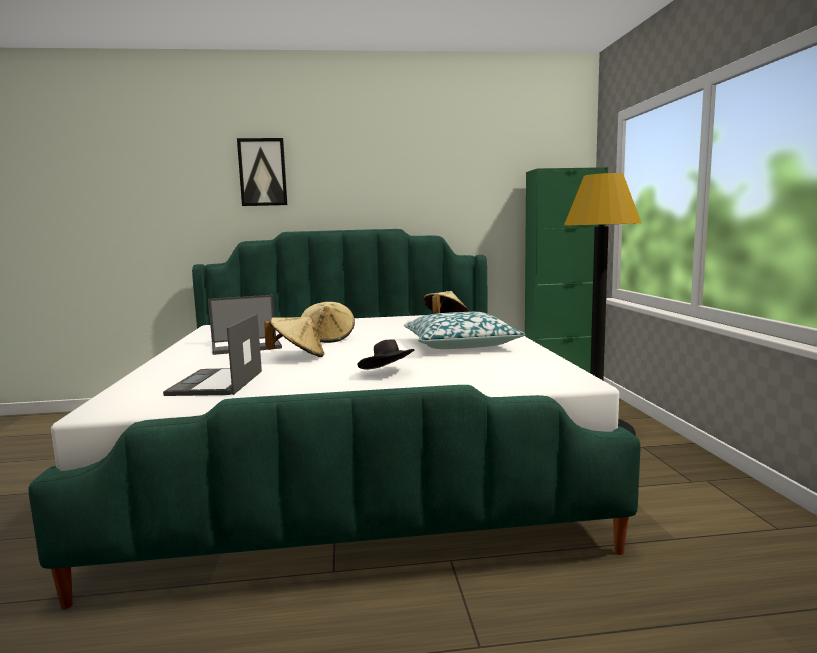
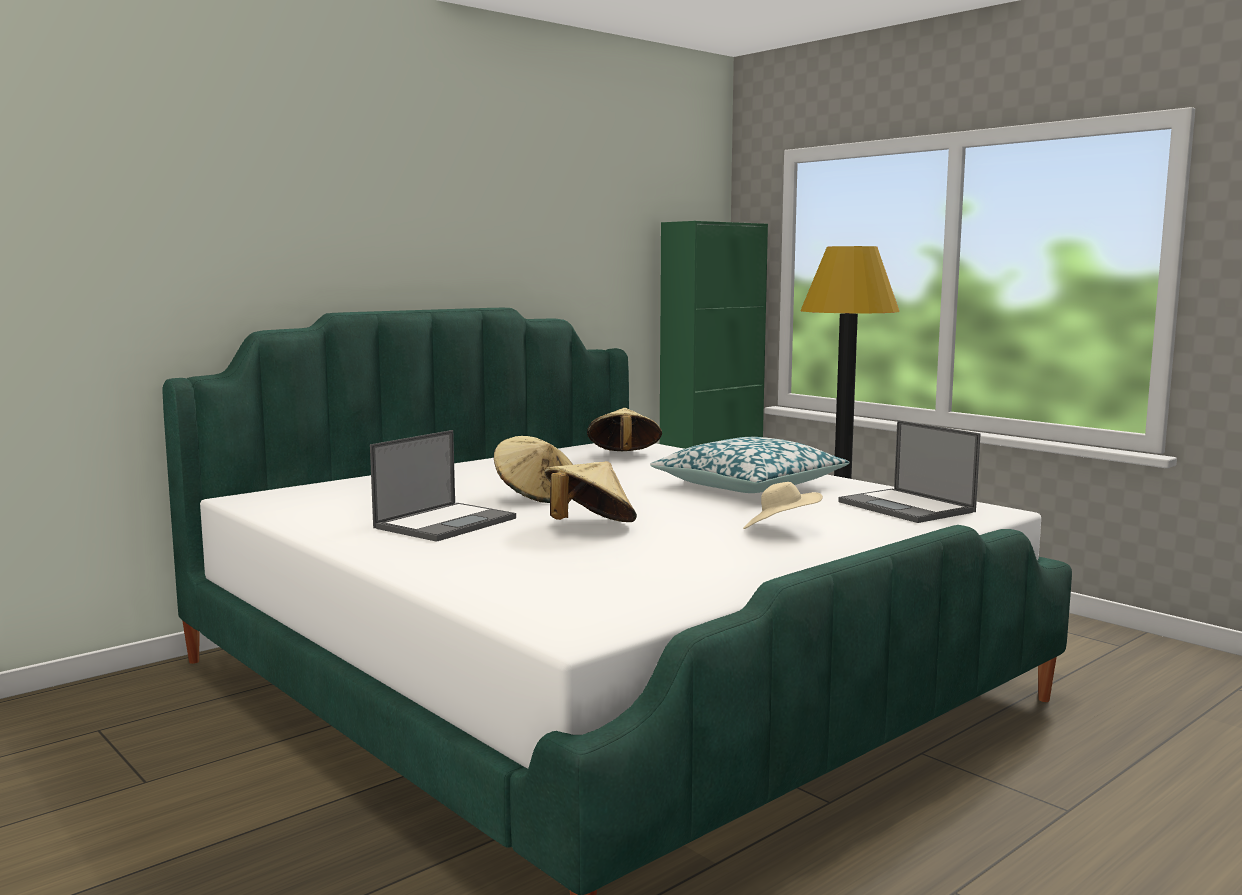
camera: 35 degrees left, 0 degrees up
(216, 383) = (604, 575): laptop -> laptop (907, 507)
(262, 172) = (281, 200): picture -> none
(387, 373) = (780, 530): black hat -> beige hat

